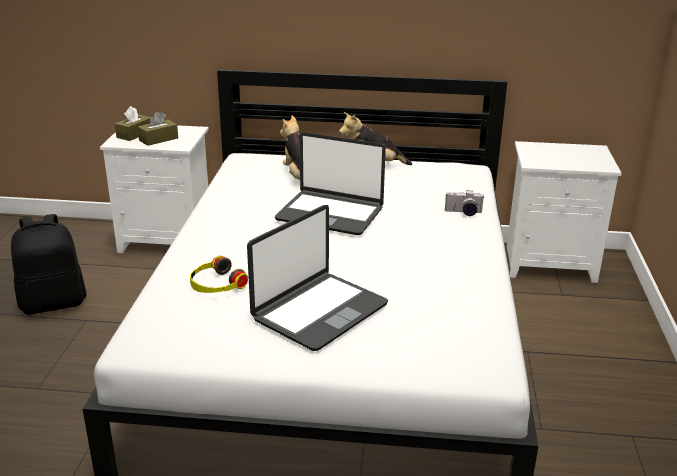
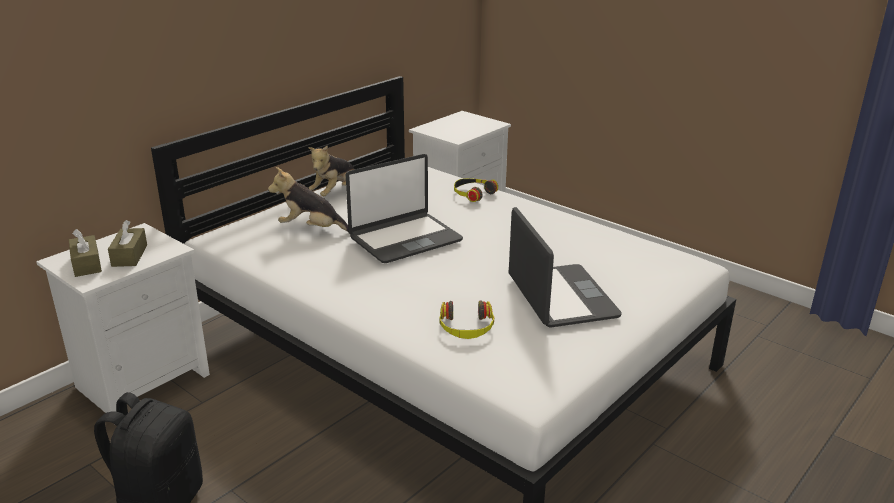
camera: 55 degrees left, 0 degrees up
(463, 213) = (473, 194): camera -> headphones

